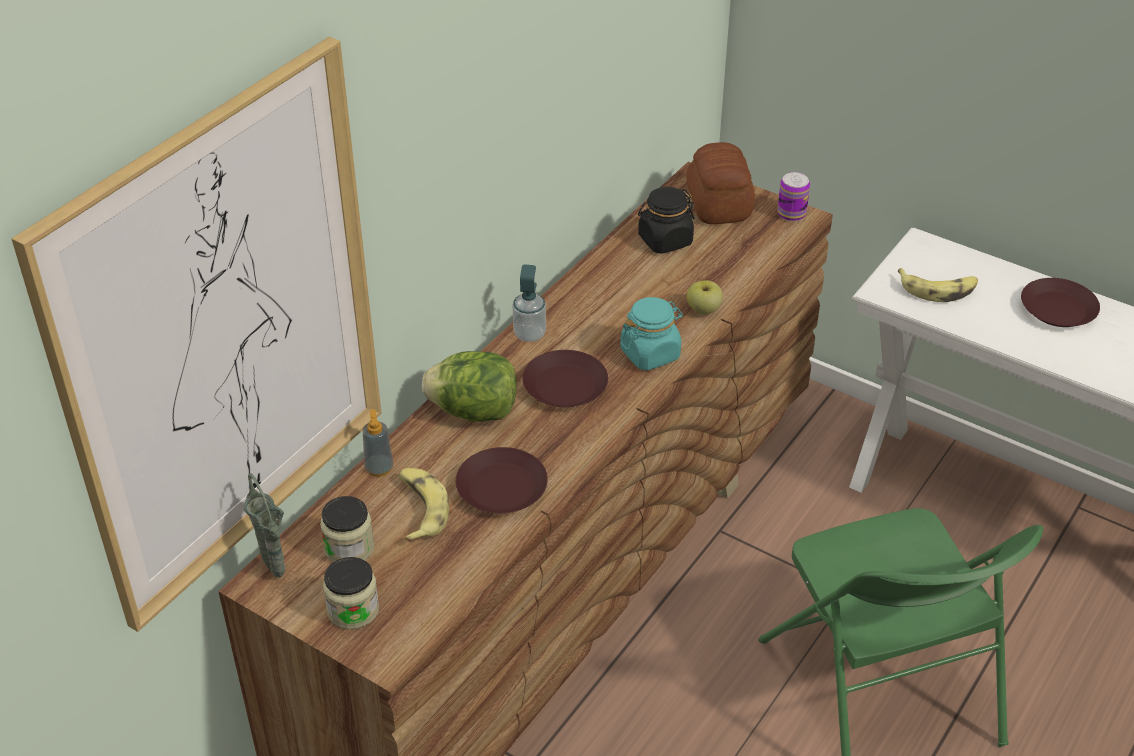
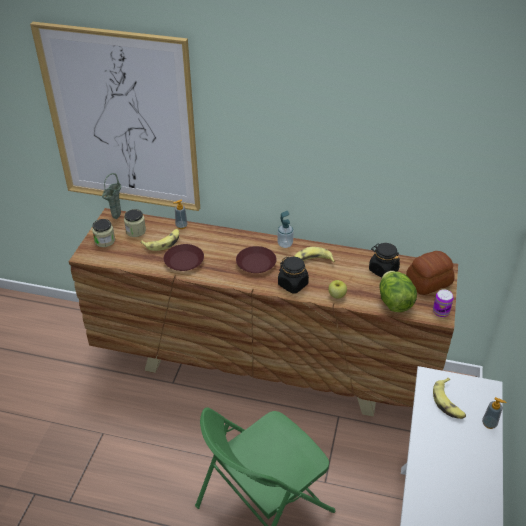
camera: 70 degrees right, 0 degrees up
(474, 411) = (226, 241): lettuce -> lettuce (394, 302)
(597, 314) = (312, 261): none -> banana
(650, 354) = (293, 284): turquoise jar -> black jar
(987, 266) = (489, 423): none -> soap dispenser
(1058, 310) = (469, 466): brown plate -> none

